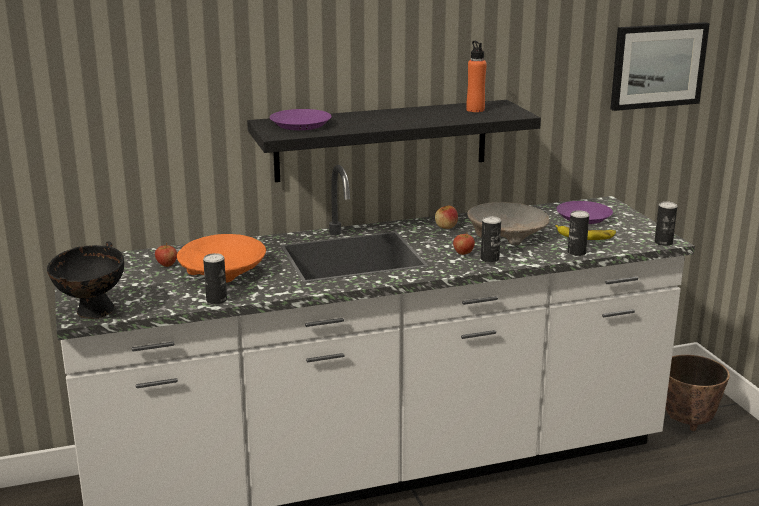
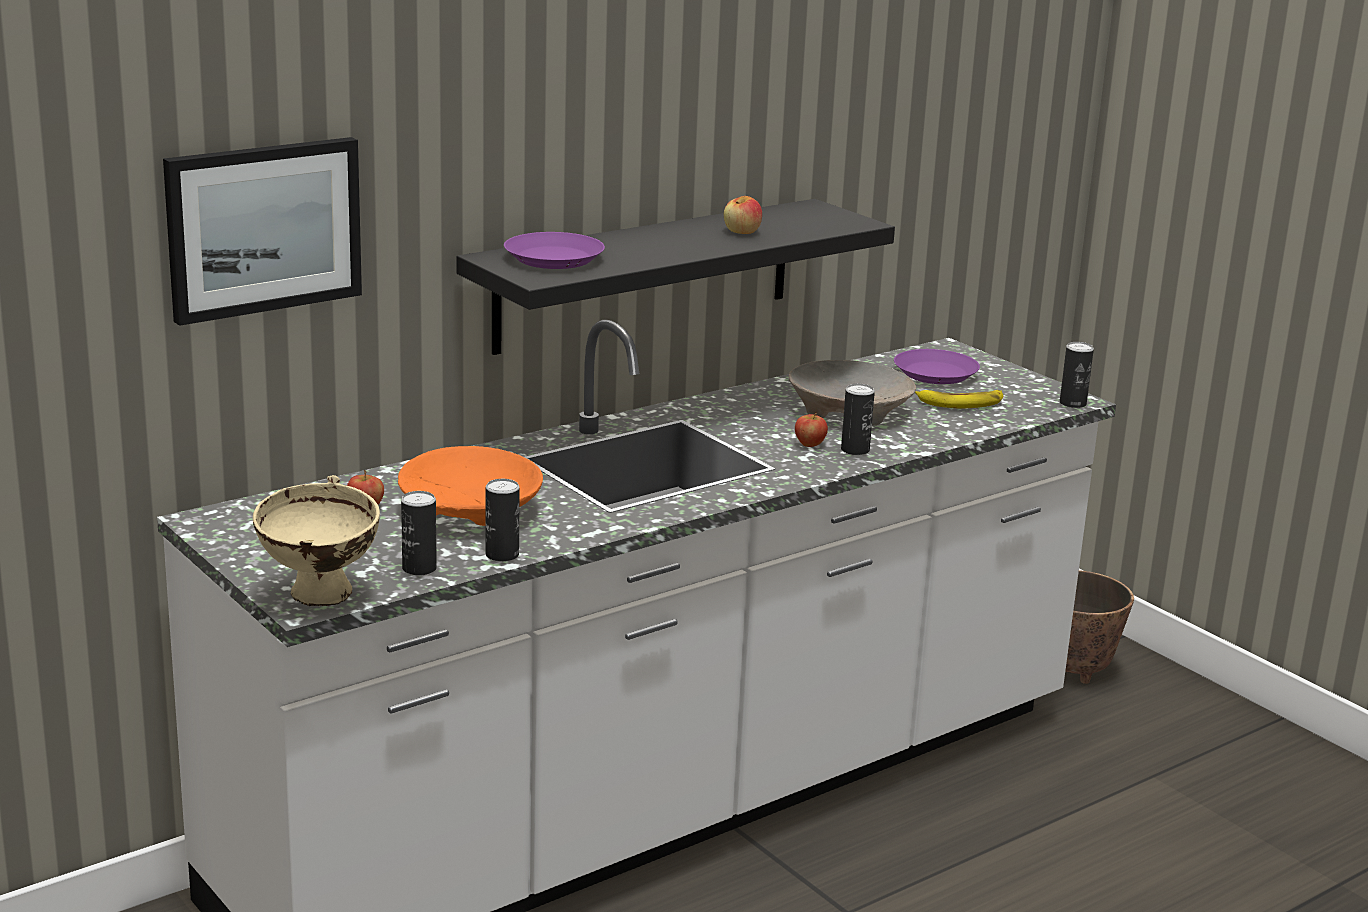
camera: 20 degrees left, 0 degrees up
(91, 314) = (319, 599): black bowl -> beige bowl
(446, 227) = (750, 406): apple -> apple (742, 232)
(475, 110) = (789, 218): orange bottle -> none
(576, 253) = (968, 429): can -> can (419, 568)
(657, 65) = (1006, 135): picture -> picture (263, 228)

